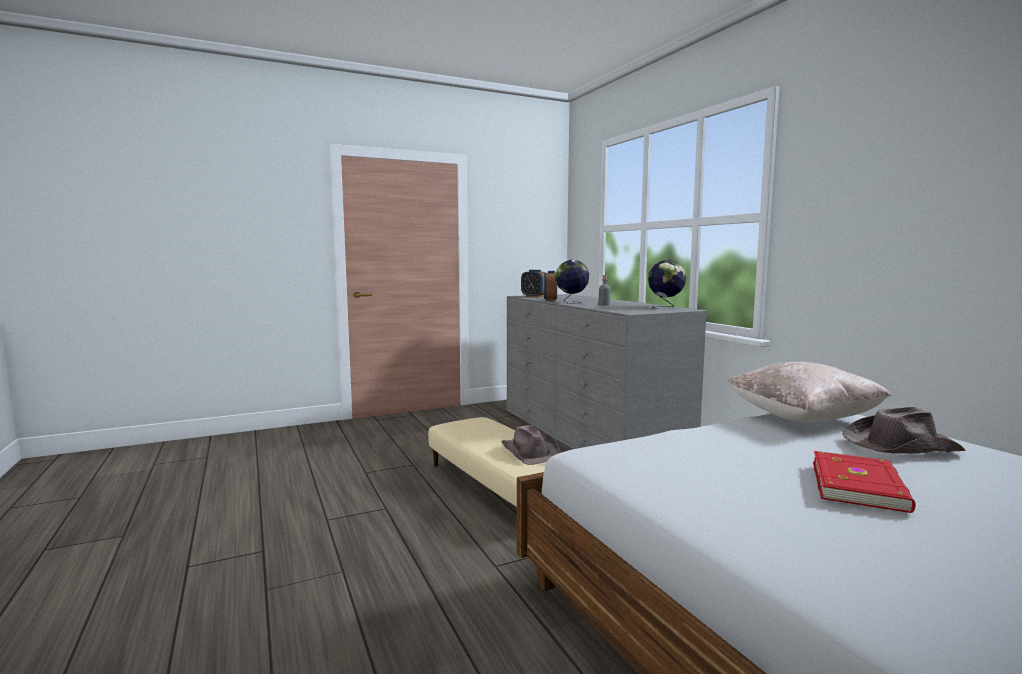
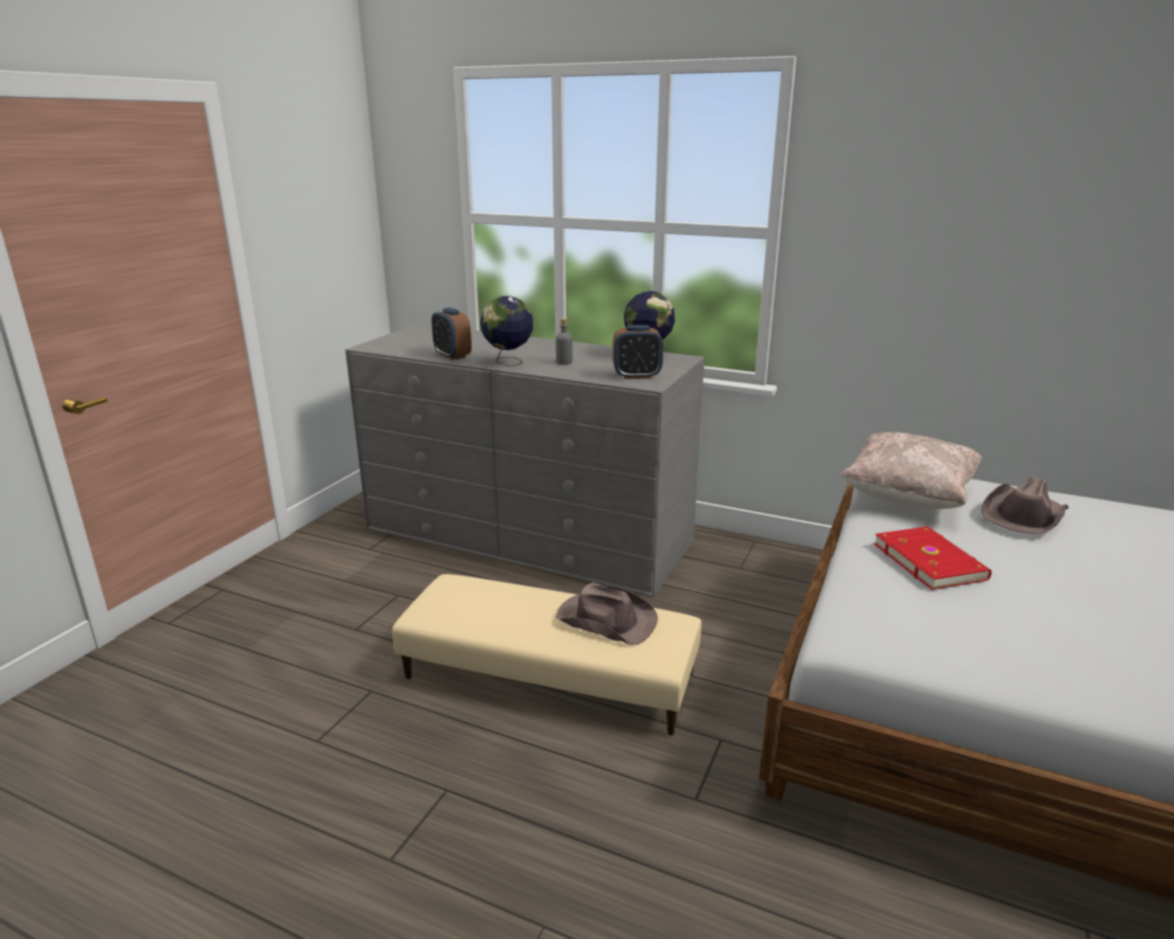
camera: 40 degrees left, 15 degrees up
(534, 296) = (397, 345): alarm clock -> alarm clock (637, 376)
(860, 485) = (1081, 586): red book -> red book (930, 561)

